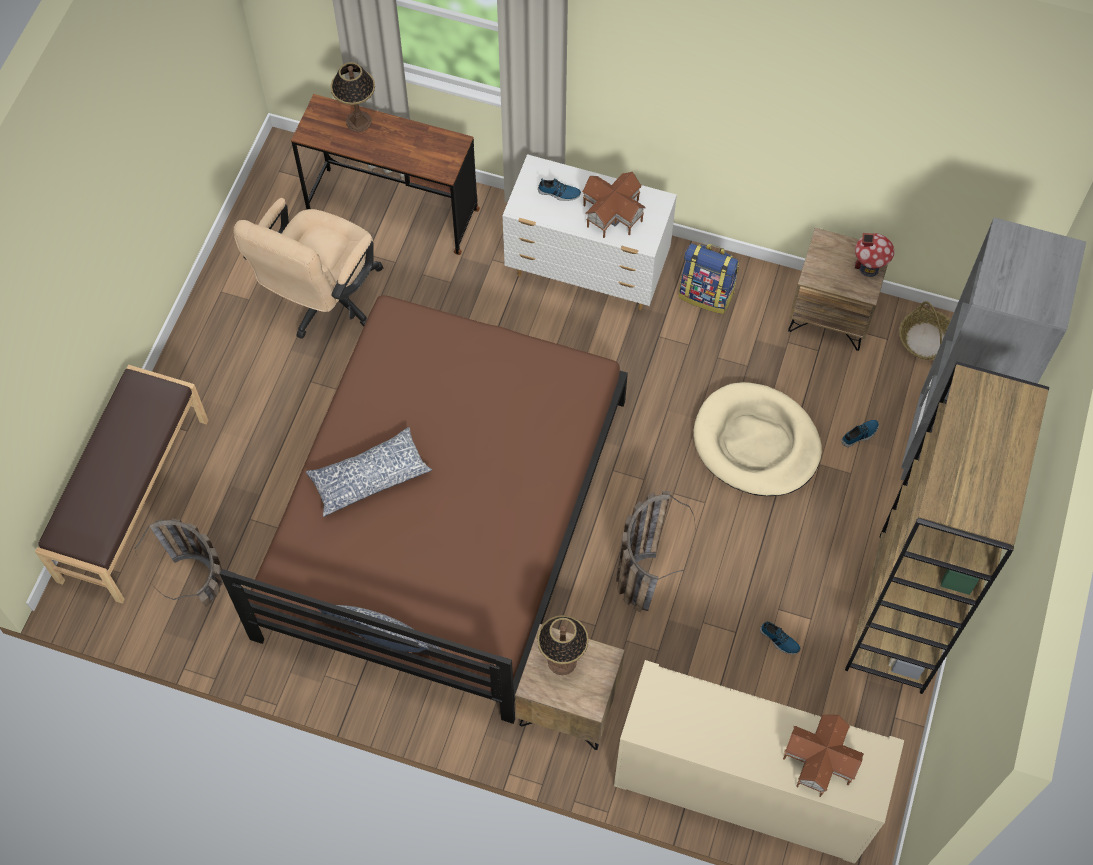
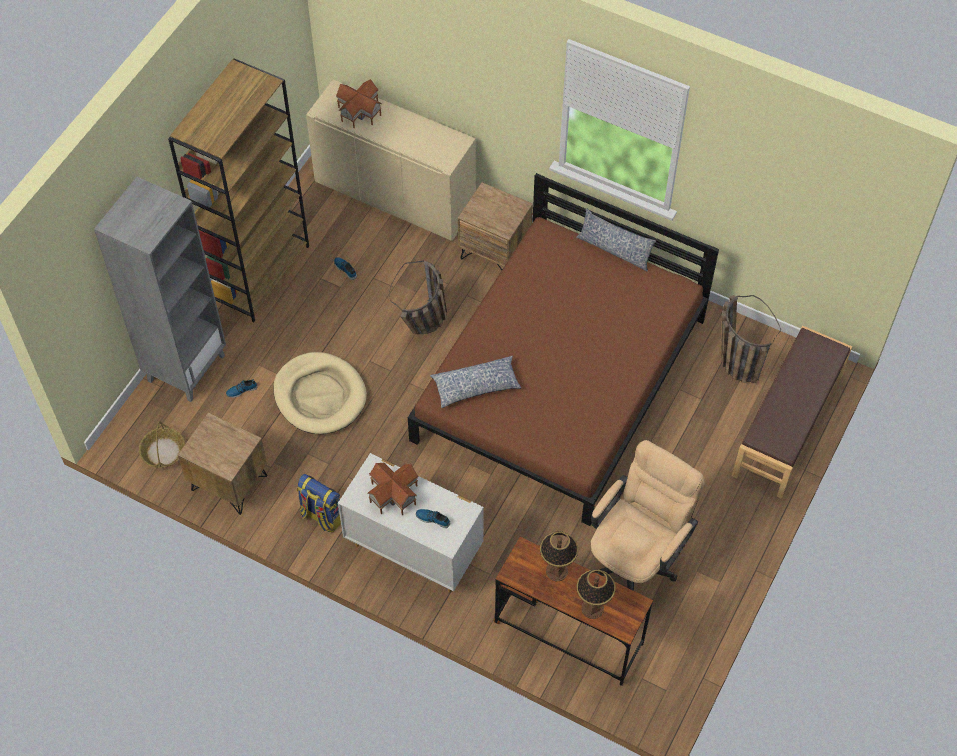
camera: 170 degrees left, 5 degrees down
(368, 477) = (612, 349): pillow -> pillow (476, 386)
(562, 661) = (499, 216): table lamp -> table lamp (556, 571)
(869, 267) = (201, 441): toy house -> none

